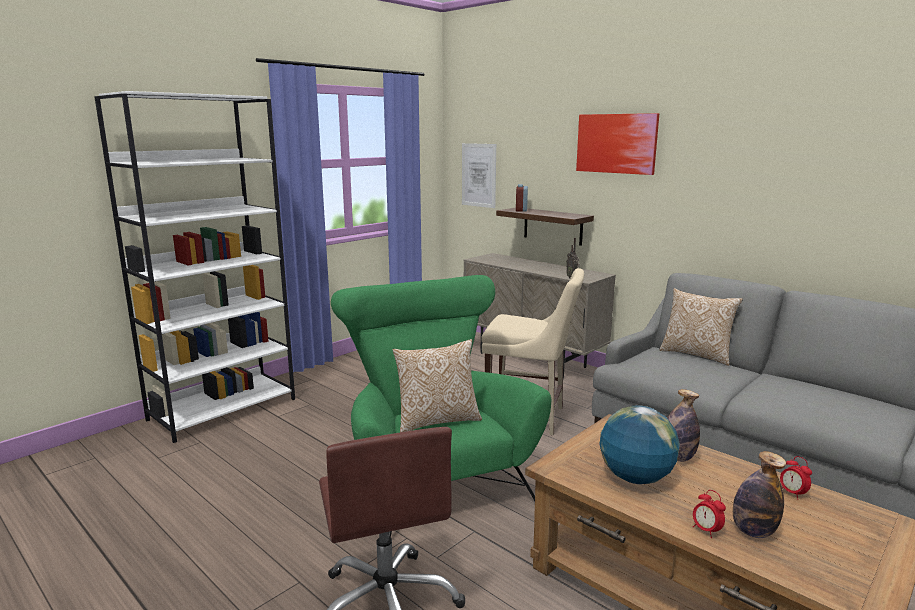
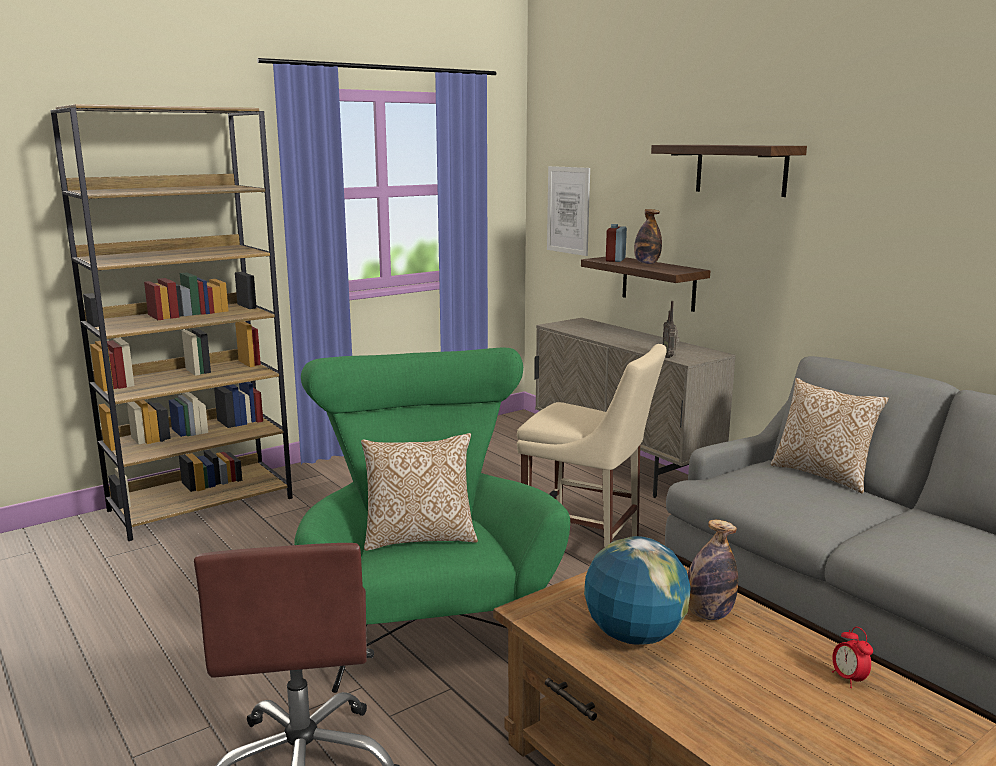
camera: 10 degrees right, 0 degrees up
(223, 409) = (202, 504): white bookcase -> brown bookcase
(616, 143) = (741, 169): picture -> shelf
(706, 530) = (692, 715): alarm clock -> none
(753, 531) = (759, 724): bottle -> bottle (646, 263)

